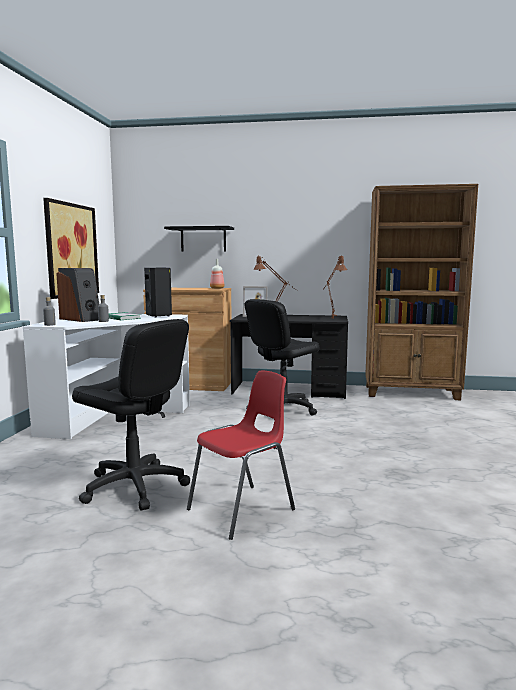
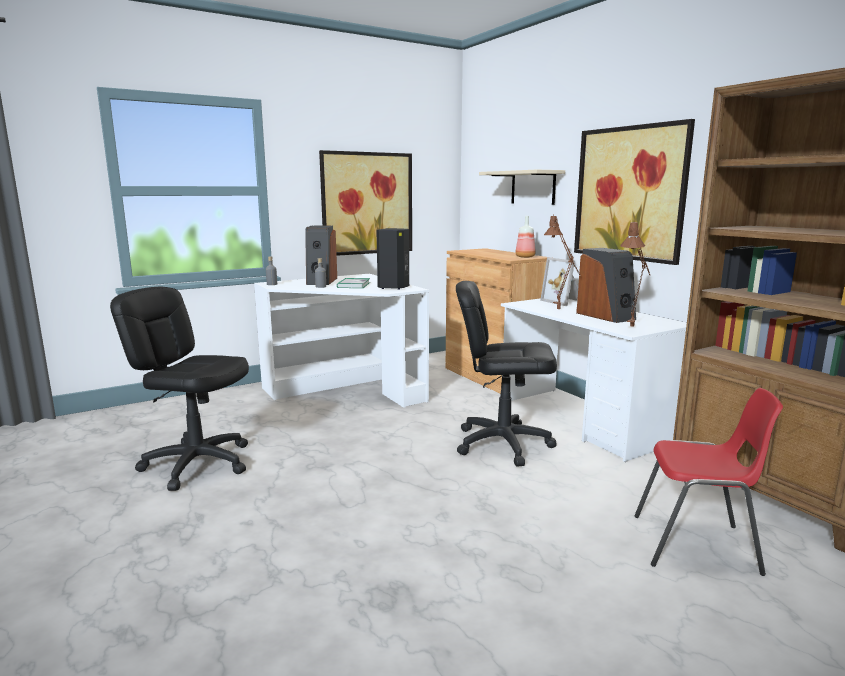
camera: 50 degrees right, 5 degrees up
(134, 487) = (198, 463): black office chair -> black office chair turned 120 degrees clockwise
(203, 239) = (533, 187): black shelf -> beige shelf
(243, 510) = (186, 531): red chair -> red chair (696, 545)
(290, 242) = (630, 193): none -> picture
(290, 390) = (583, 421): black desk -> white desk
(302, 317) = (606, 316): none -> speaker

